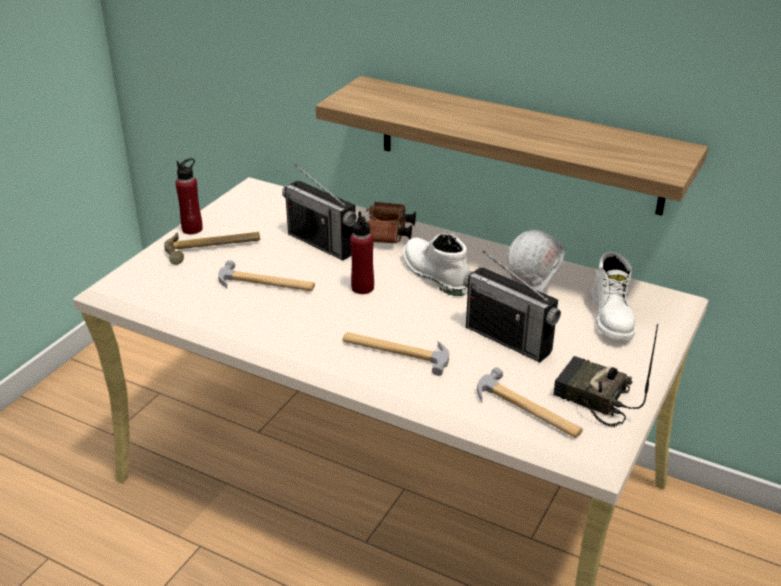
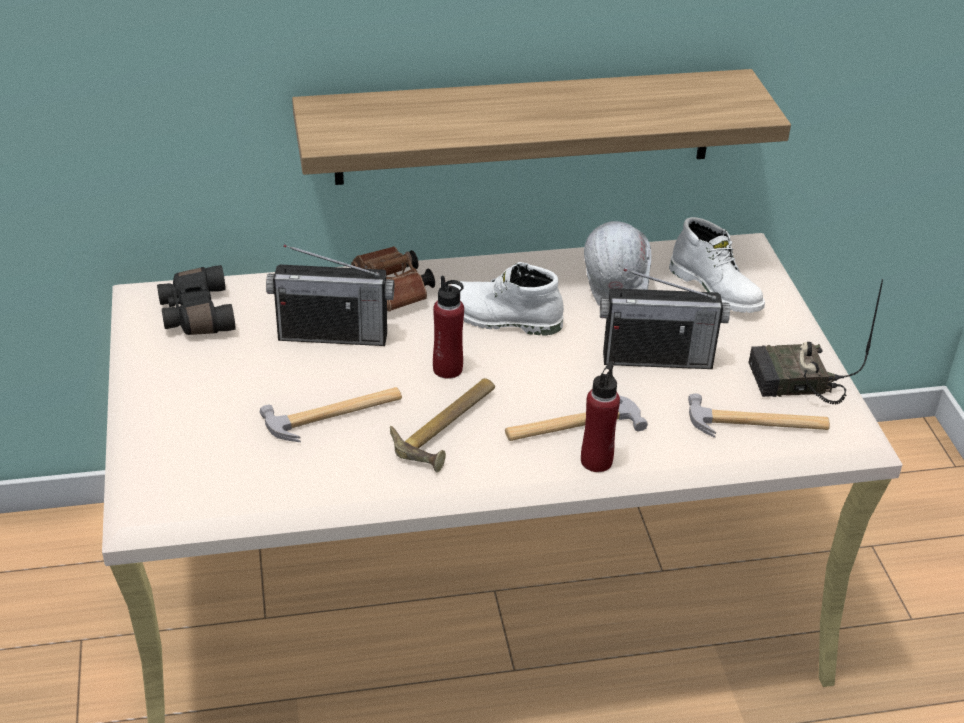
camera: 40 degrees left, 5 degrees up
(192, 229) = (147, 386): red bottle -> red bottle (596, 461)
(213, 249) = (211, 401): hammer -> hammer (450, 428)
(263, 204) = (195, 314): none -> black binoculars

